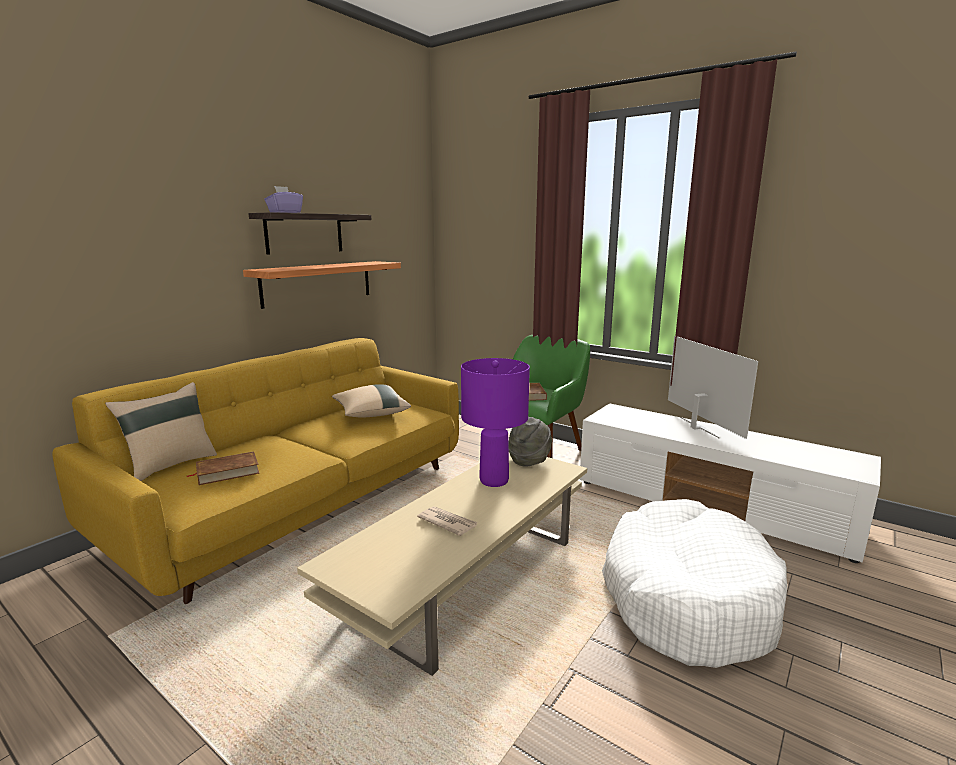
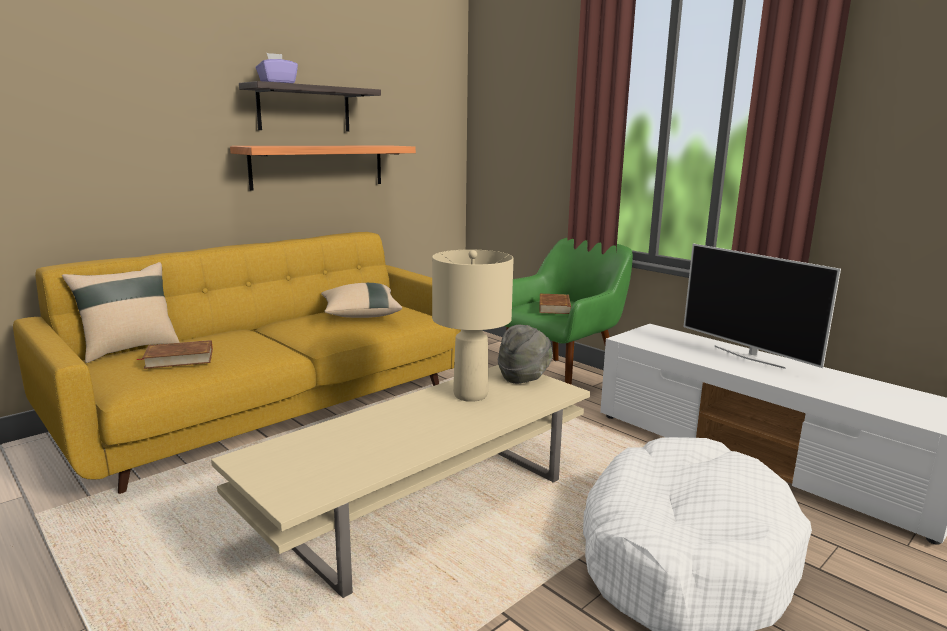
camera: 10 degrees right, 0 degrees up
(447, 522) = (394, 432): newspaper -> none
(493, 480) = (470, 394): purple table lamp -> beige table lamp
(697, 427) = (749, 357): television -> television turned 150 degrees clockwise

